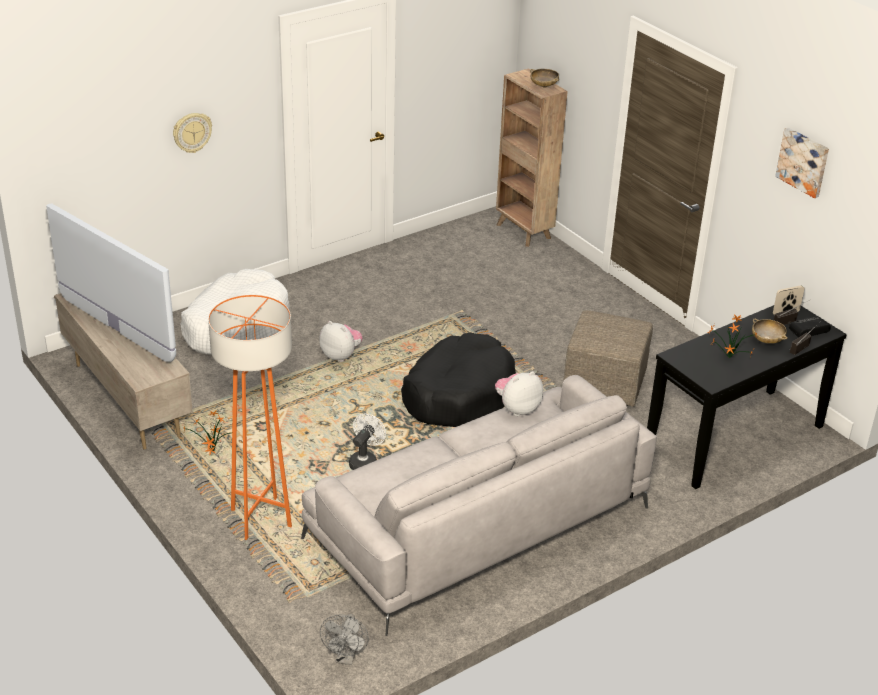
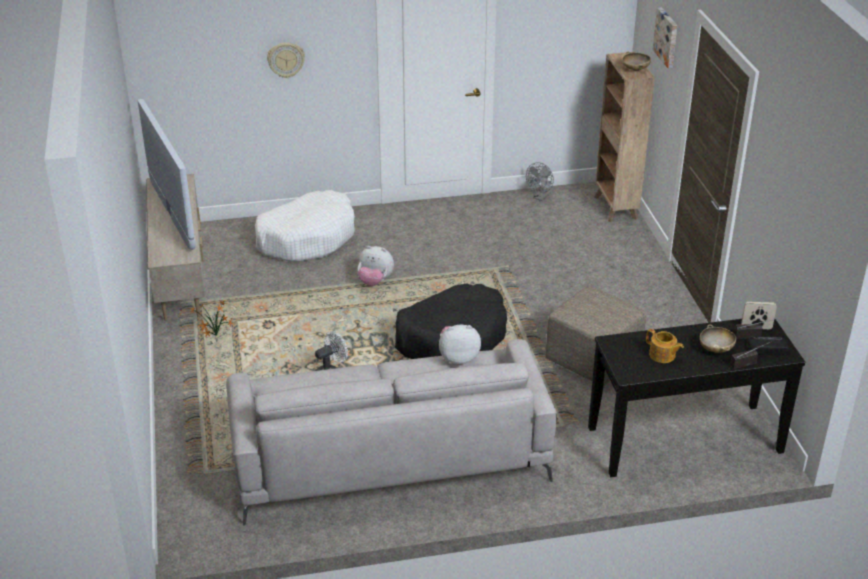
camera: 25 degrees right, 0 degrees up
(261, 518) = (214, 399): orange floor lamp -> none
(341, 356) = (375, 281): plush toy -> plush toy turned 135 degrees clockwise
(346, 658) = (198, 533): grey fan -> grey fan (540, 197)
(727, 357) = (662, 355): potted plant -> teapot
(803, 162) = (792, 176): picture -> picture (667, 37)

